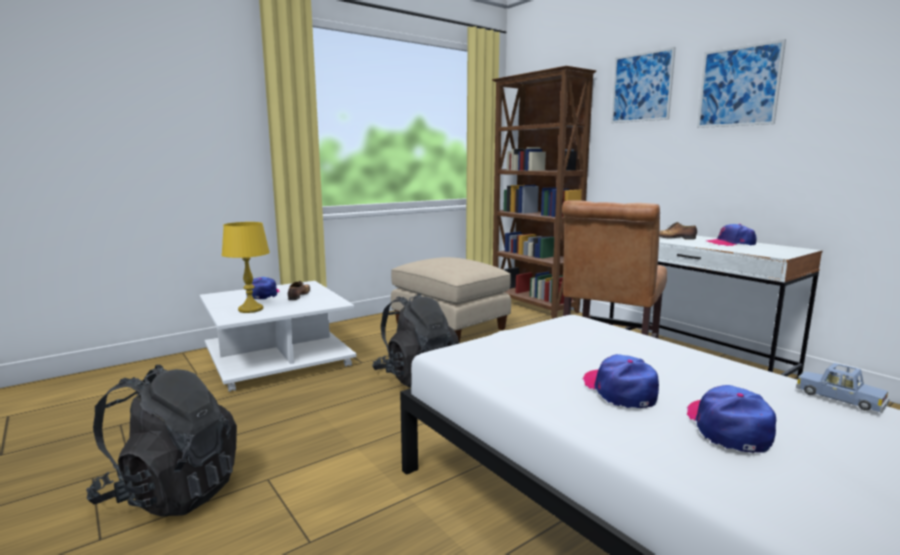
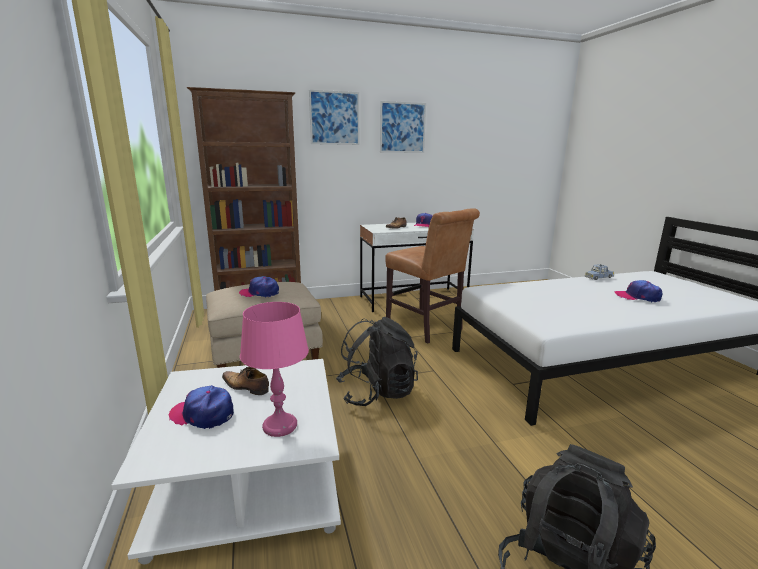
camera: 70 degrees left, 5 degrees up
(250, 309) = (279, 426): yellow table lamp -> pink table lamp
(619, 390) = (602, 303): cap -> cap (260, 293)

